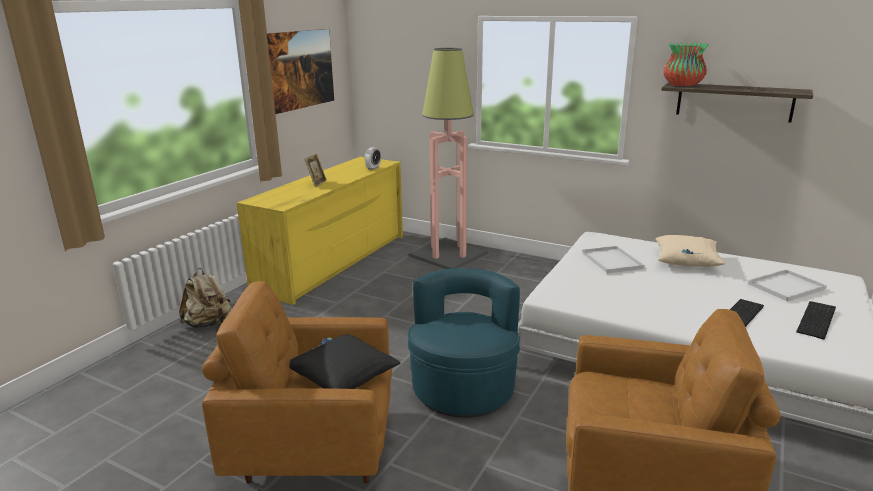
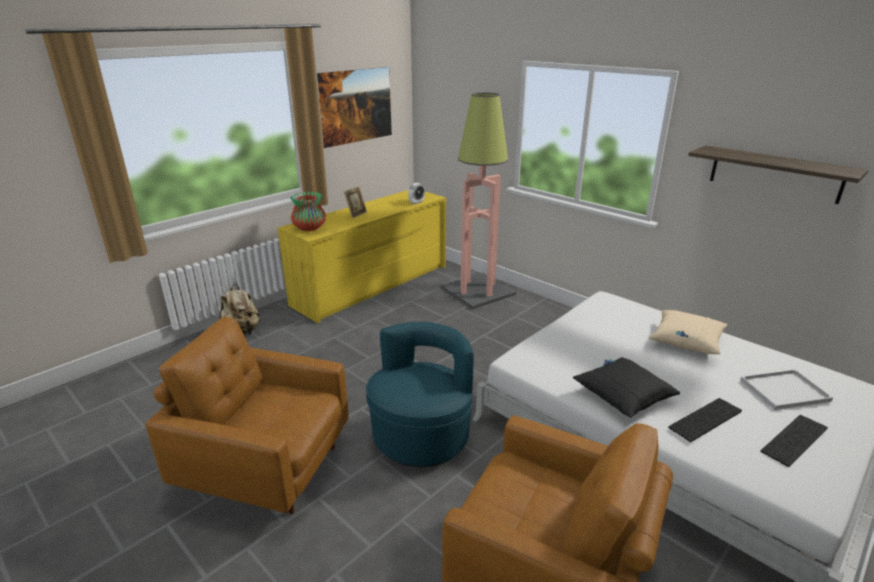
camera: 15 degrees right, 5 degrees up
(343, 377) = (285, 415): black pillow -> black pillow (623, 397)
(613, 261) = (606, 330): white tray -> none
(682, 85) = (714, 151): vase -> vase (309, 228)

